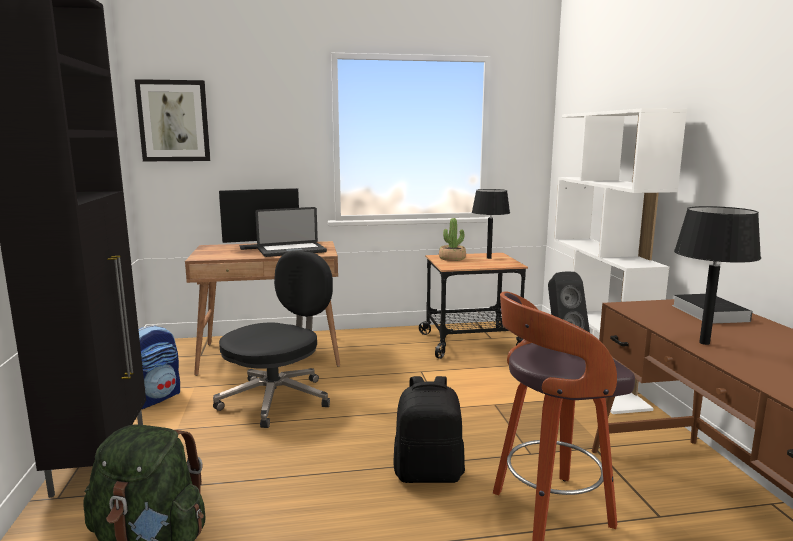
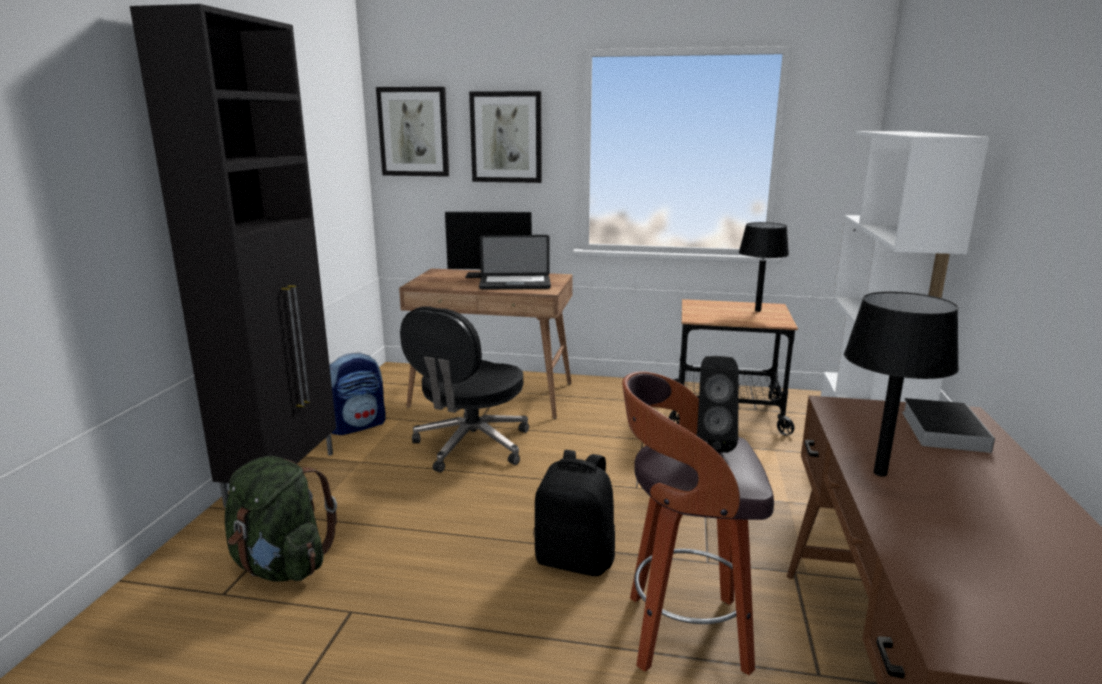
camera: 20 degrees right, 5 degrees up
(264, 125) = (506, 137): none -> picture
(278, 399) = (471, 446): black office chair -> black office chair turned 150 degrees clockwise
(452, 258) = (710, 307): potted plant -> none

